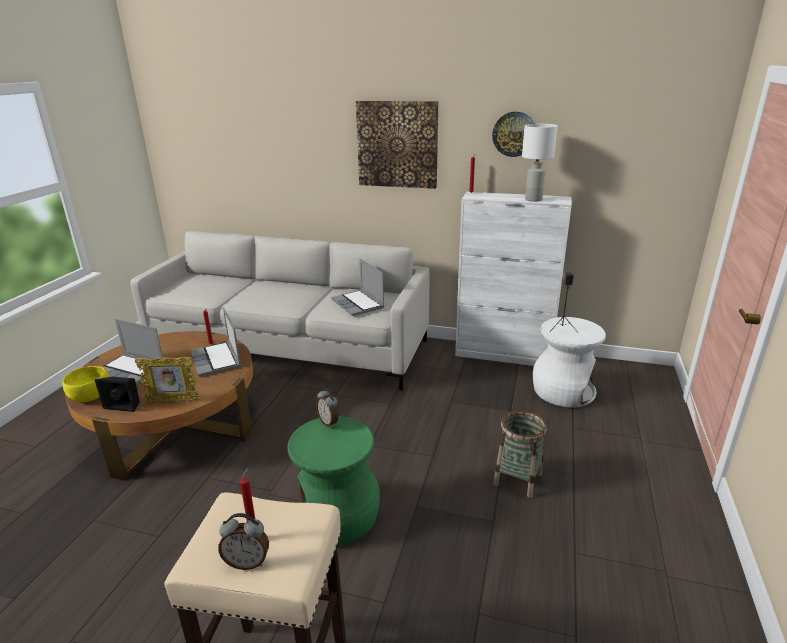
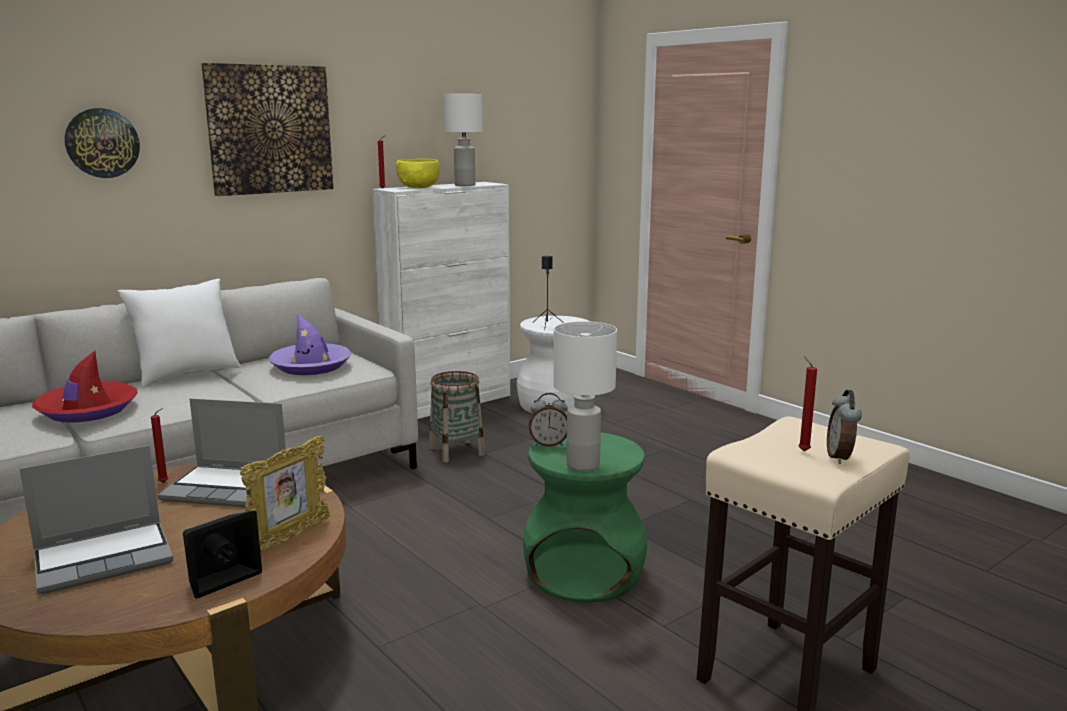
camera: 55 degrees left, 10 degrees down
(91, 396) = (122, 606): yellow bowl -> yellow bowl (418, 187)
(243, 292) = (87, 410): none -> red hat
(247, 562) = (840, 457): alarm clock -> alarm clock turned 150 degrees clockwise
(305, 448) = (582, 465): none -> white table lamp
(311, 286) = (186, 375): none -> white pillow
(358, 304) = (311, 366): laptop -> purple hat
(514, 134) = (416, 110): wall clock -> wall clock (102, 143)
(517, 479) = (649, 469): basket -> basket (456, 451)

